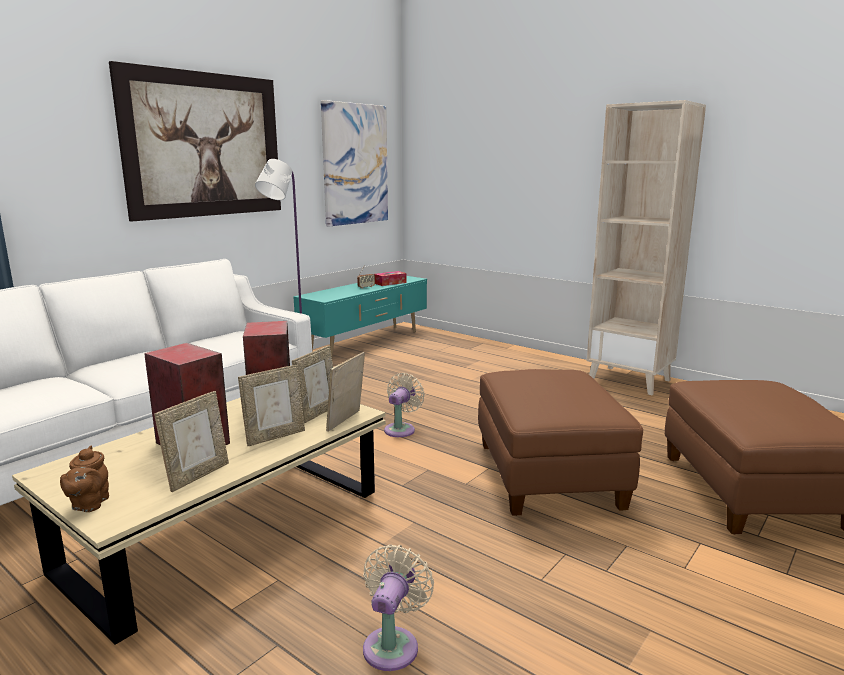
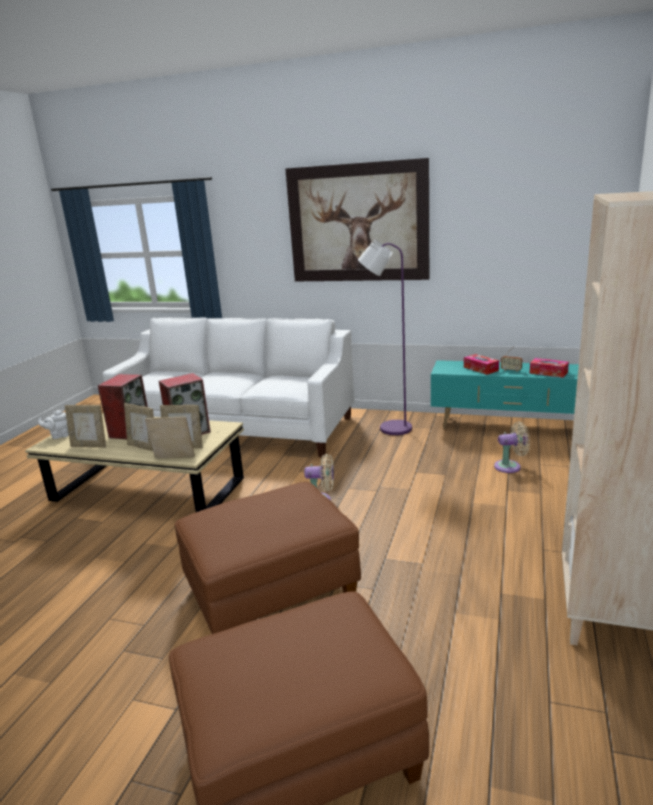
camera: 70 degrees right, 5 degrees up
(89, 504) = (59, 436): brown teapot -> white teapot
(345, 291) = (480, 369): none -> tissue box
(355, 164) = (541, 234): picture -> none
(393, 644) = (44, 575): beige fan -> beige fan (510, 466)

